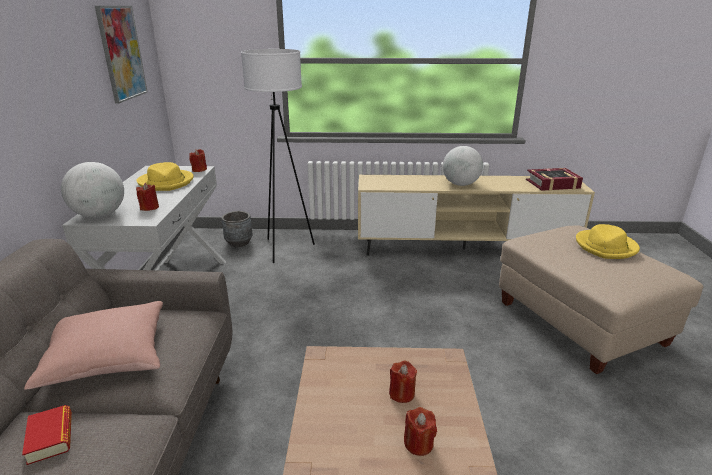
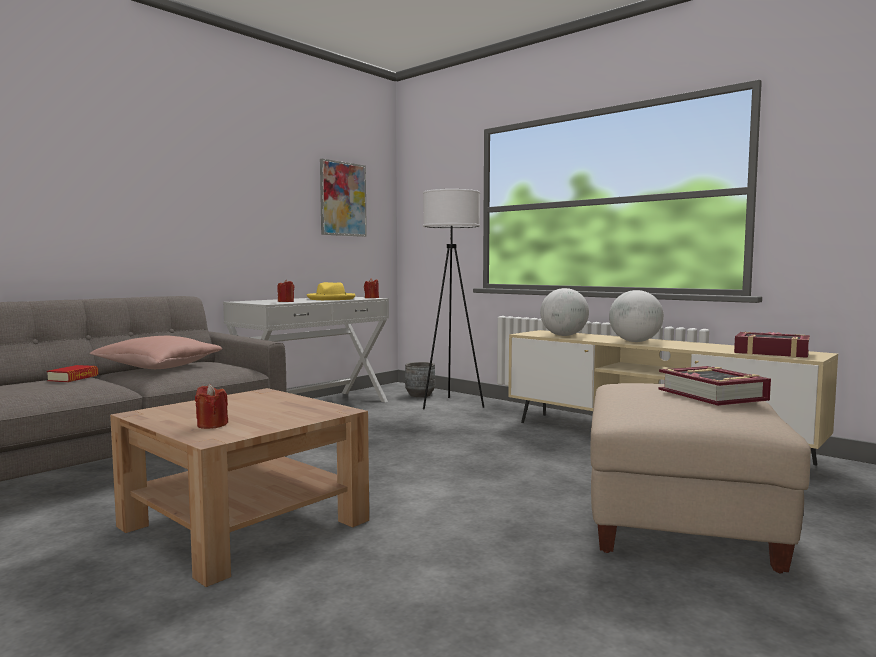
camera: 40 degrees right, 20 degrees down
(99, 215) = (251, 301): globe -> globe (563, 335)
(402, 393) = (263, 411): red candle -> none
(606, 247) = (712, 395): yellow hat -> book

